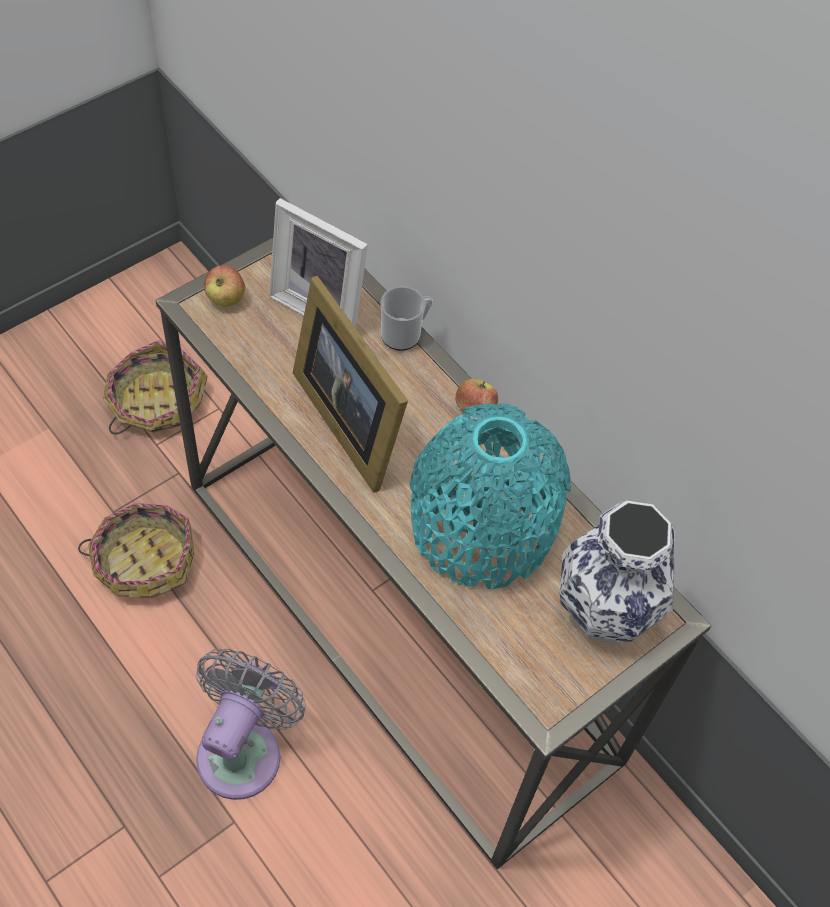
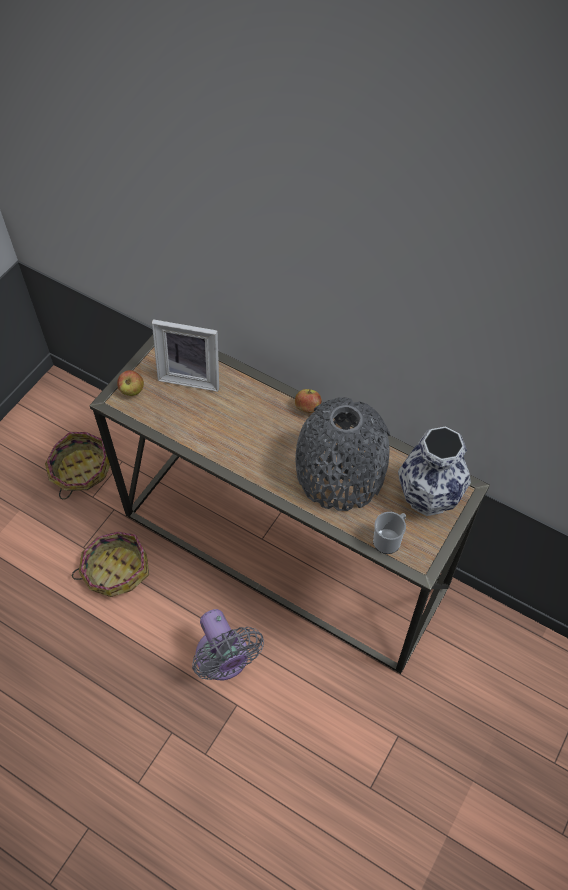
camera: 15 degrees left, 0 degrees up
(243, 749) = (224, 660): grey fan -> grey fan turned 150 degrees clockwise
(351, 417) = (238, 436): picture frame -> none
(405, 334) = (248, 376): mug -> mug (389, 539)
(482, 526) = (340, 473): turquoise vase -> grey vase

